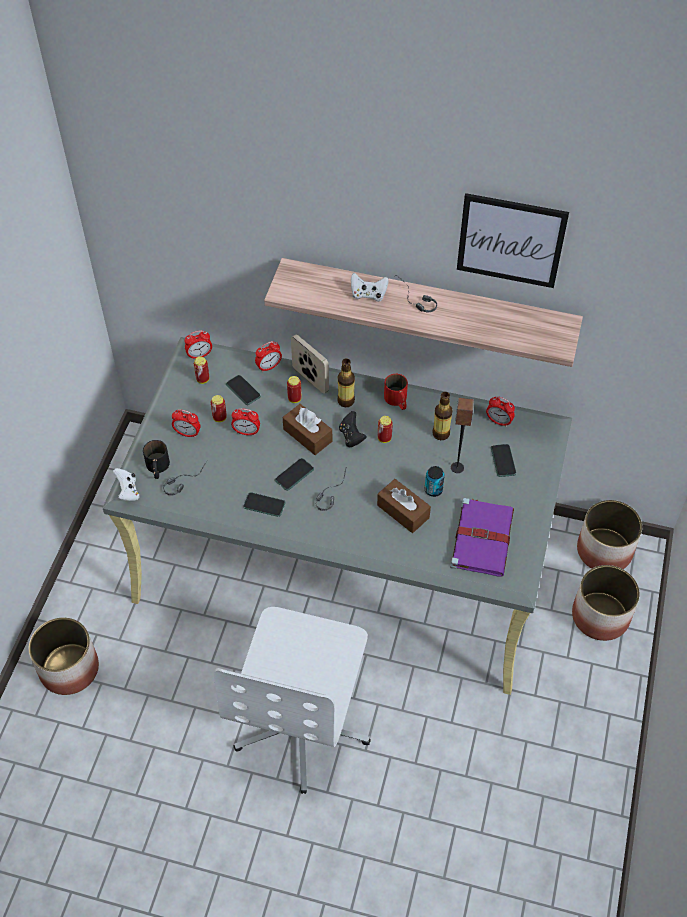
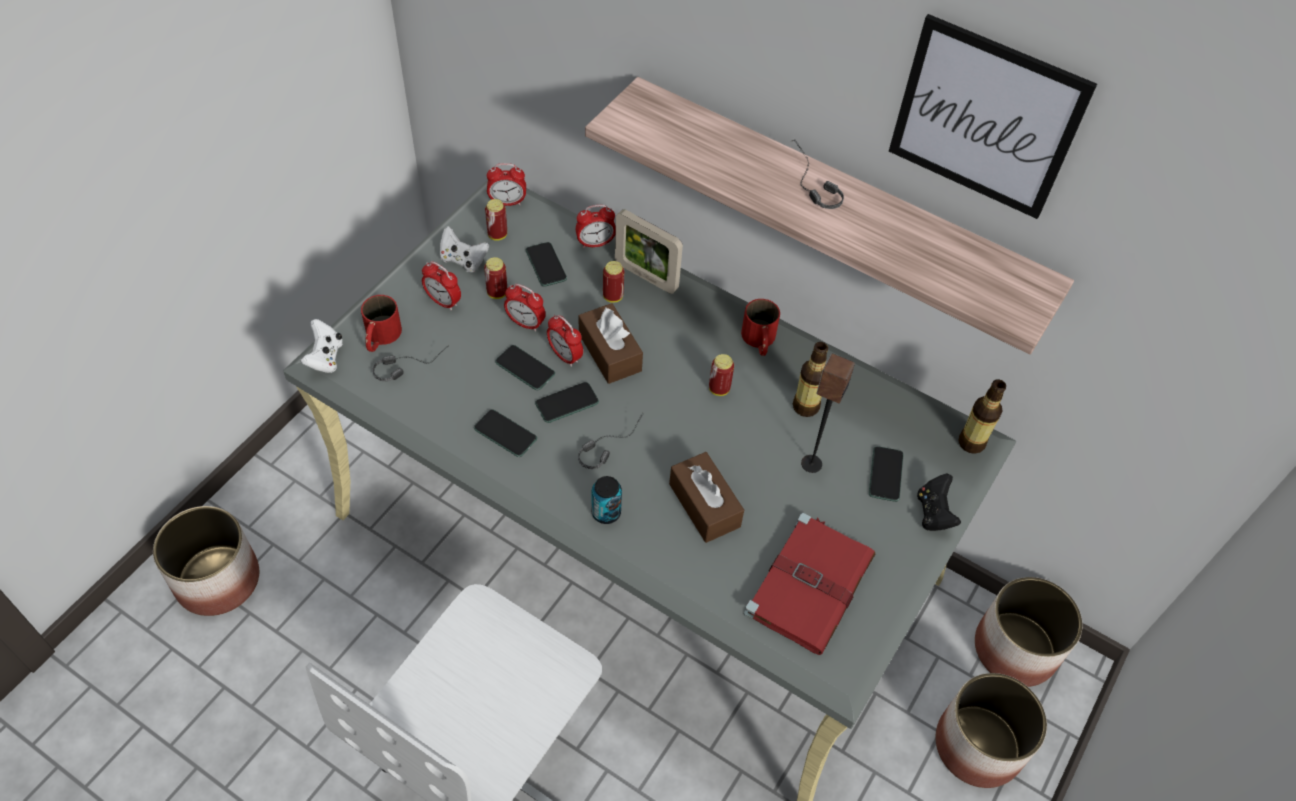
camera: 15 degrees right, 0 degrees up
(157, 468) = (380, 337): black mug -> red mug
(259, 461) = (525, 368): none -> phone
(310, 379) = (646, 276): picture frame -> picture frame turned 150 degrees clockwise
(346, 401) = (684, 320): bottle -> bottle (971, 442)
(351, 436) = (672, 372): black game controller -> black game controller (934, 513)
(368, 295) = (743, 160): white game controller -> white game controller (463, 260)
(433, 490) = (762, 486): can -> can (606, 512)
(482, 538) = (810, 583): purple book -> red book
(498, 421) = (900, 413): alarm clock -> alarm clock (565, 356)

